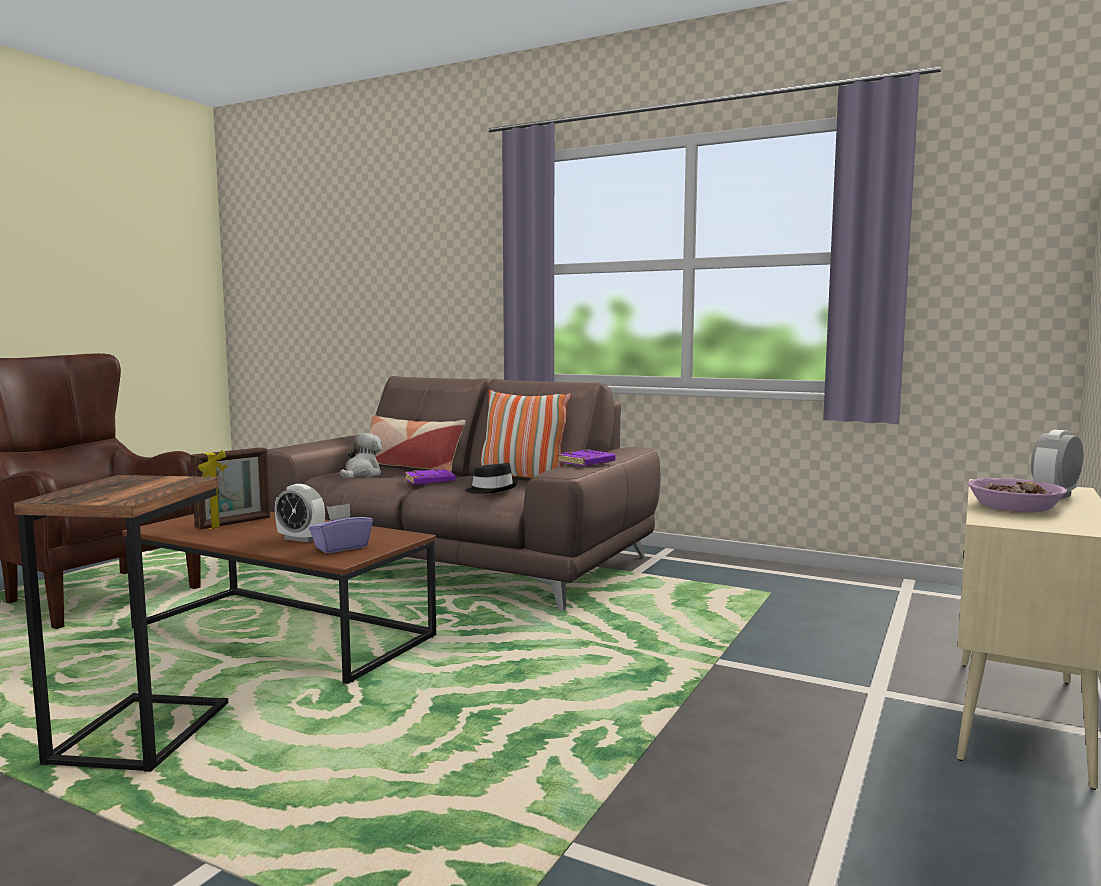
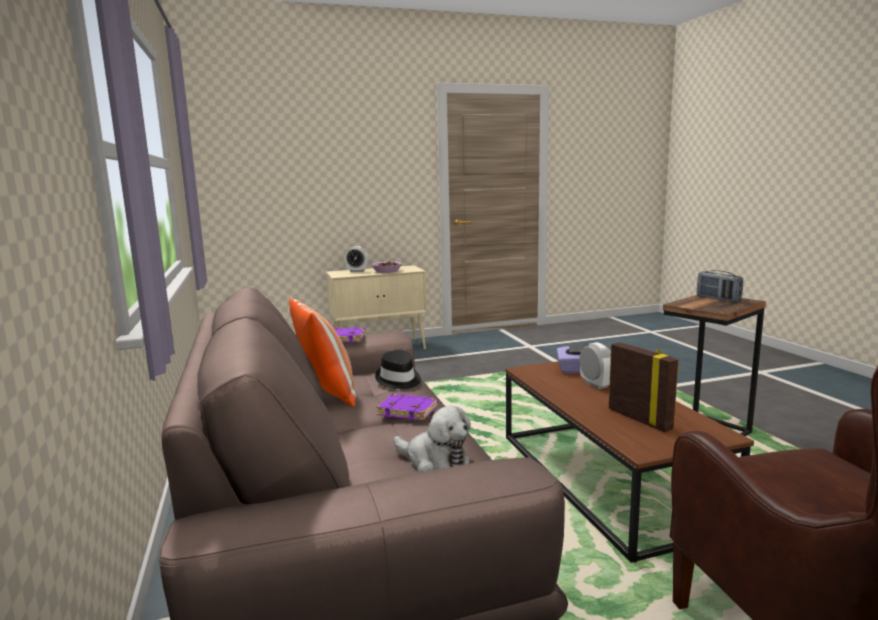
camera: 135 degrees left, 5 degrees up
(112, 493) = (718, 299): none -> radio
(234, 523) = (640, 419): picture frame -> picture frame turned 60 degrees clockwise
(361, 474) = (434, 461): plush toy -> plush toy turned 120 degrees counterclockwise
(410, 468) = (351, 460): pillow -> none

